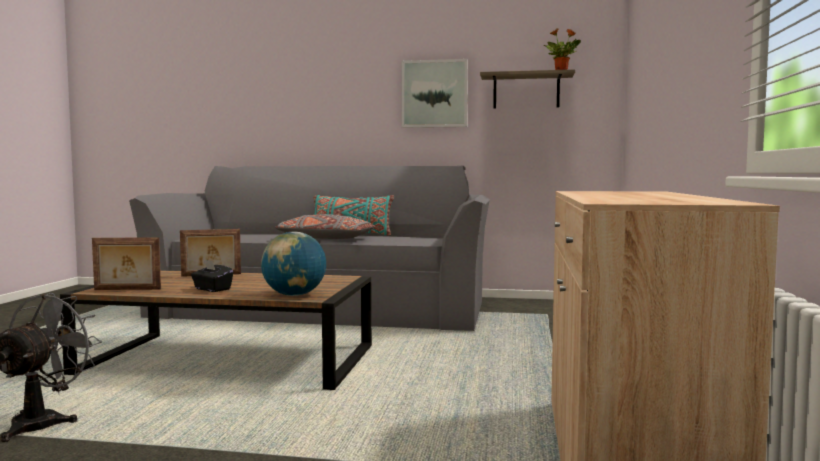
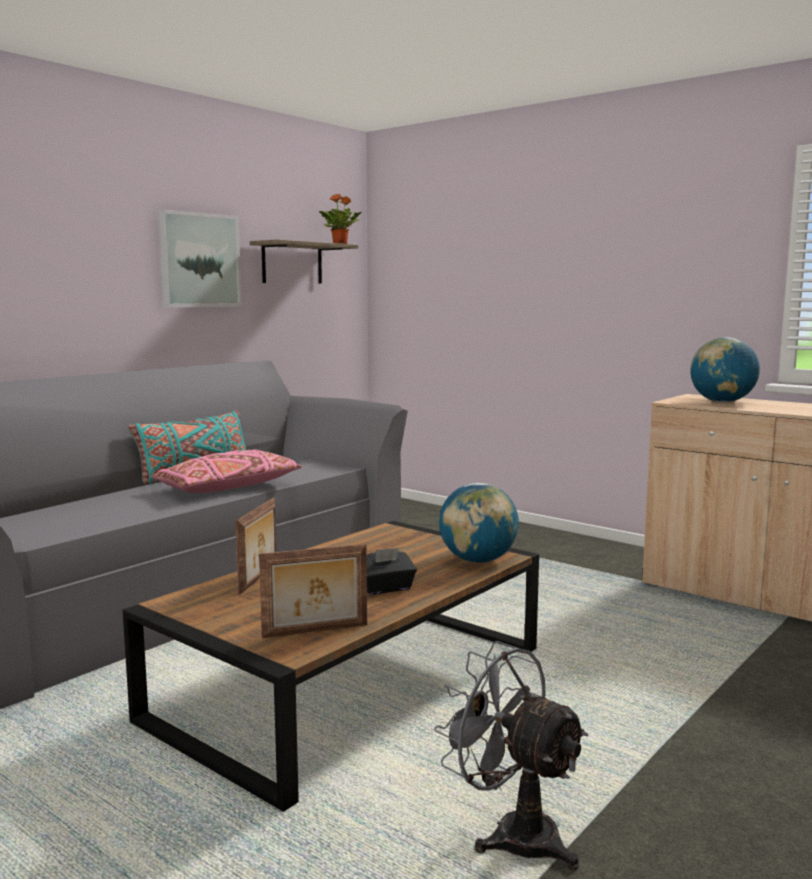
camera: 60 degrees left, 5 degrees up
(127, 289) = (315, 631): picture frame -> picture frame turned 45 degrees clockwise
(325, 238) = (228, 487): grey pillow -> pink pillow
(617, 192) = (722, 402): none -> globe

